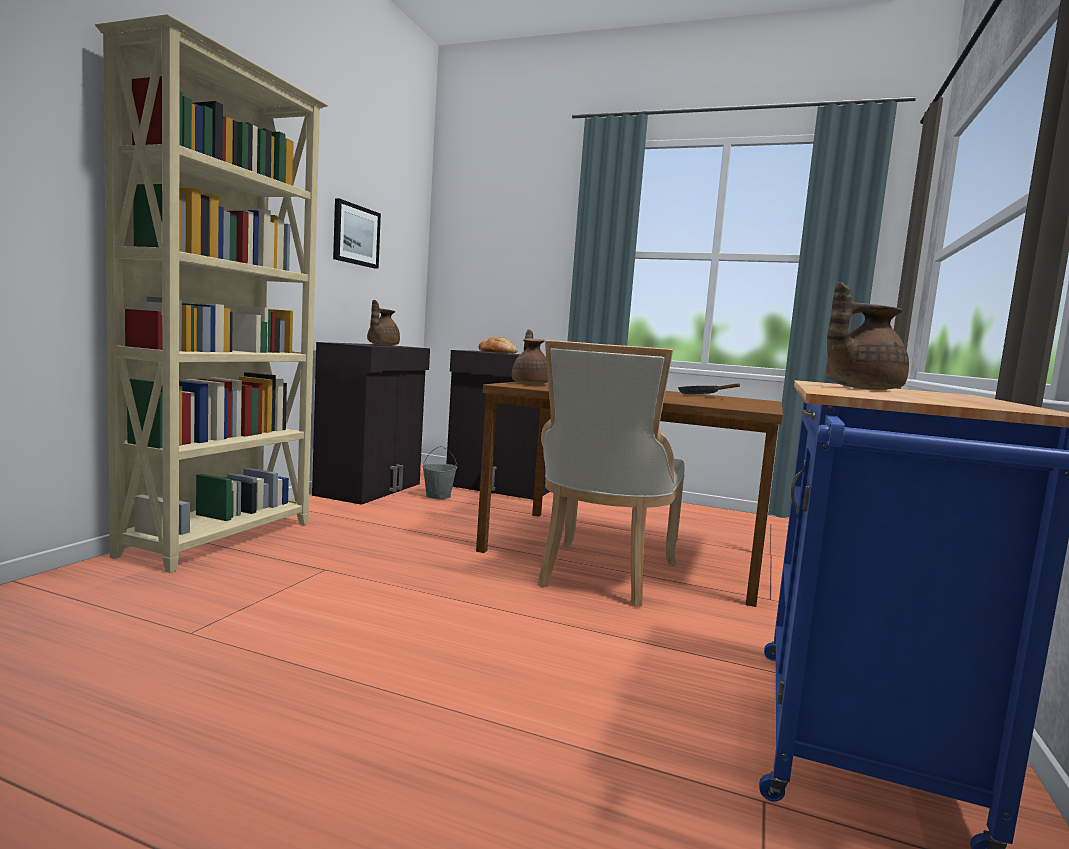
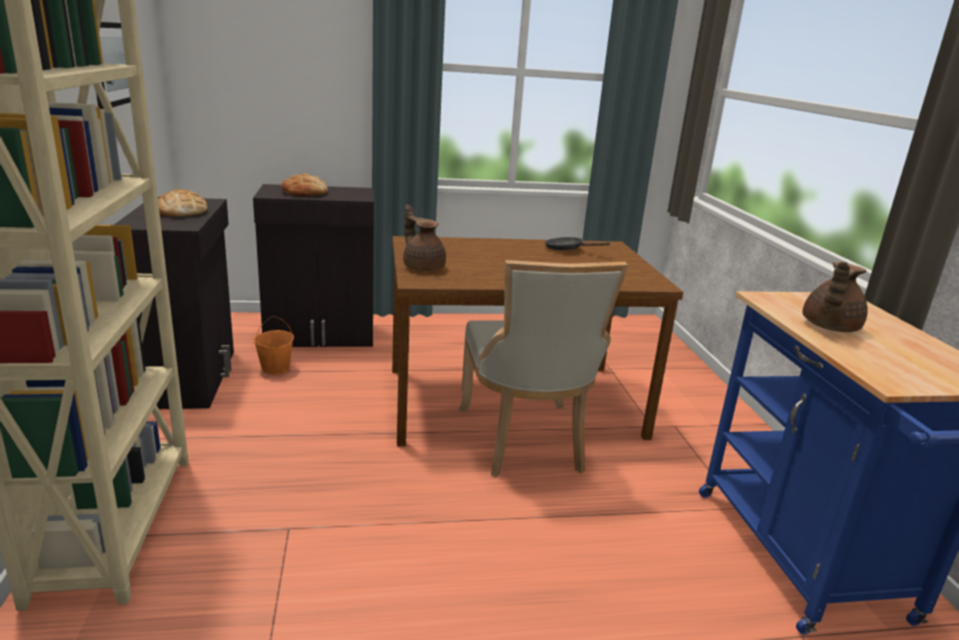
camera: 30 degrees left, 15 degrees up
(381, 345) = (180, 211): brown teapot -> bread
(438, 496) = (275, 368): grey bucket -> orange bucket

